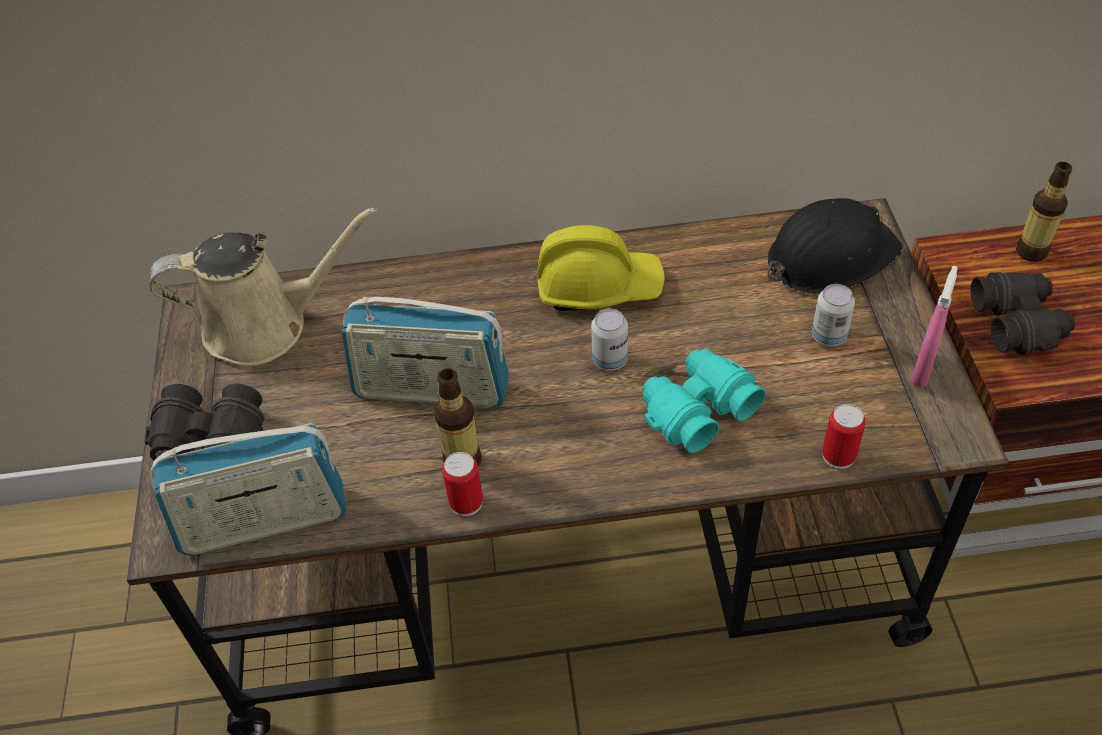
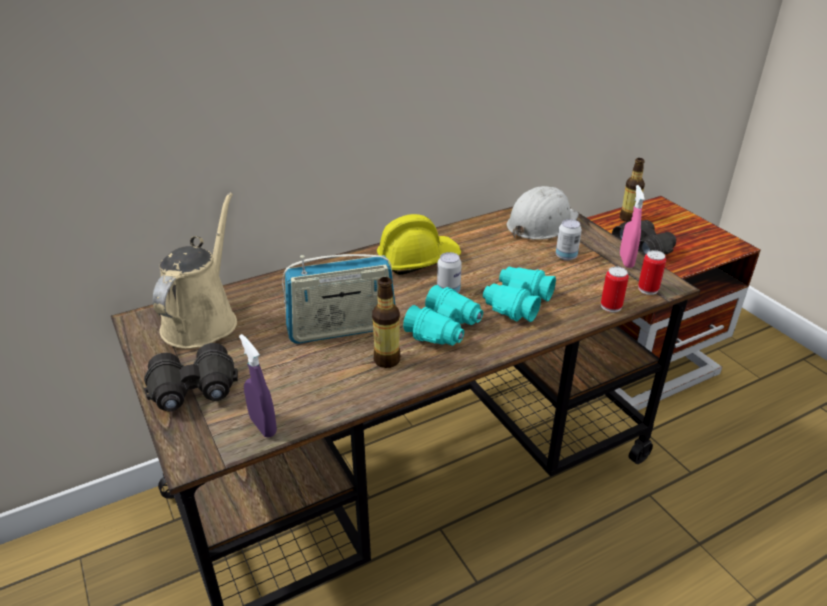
camera: 25 degrees left, 15 degrees down
(264, 521) = (263, 426): radio -> purple spray bottle
(266, 325) = (203, 320): beige watering can -> beige watering can turned 45 degrees counterclockwise
(466, 502) = (403, 380): can -> can (648, 289)
(568, 428) = (445, 329): none -> turquoise binoculars
(830, 256) = (541, 223): black hard hat -> white hard hat

